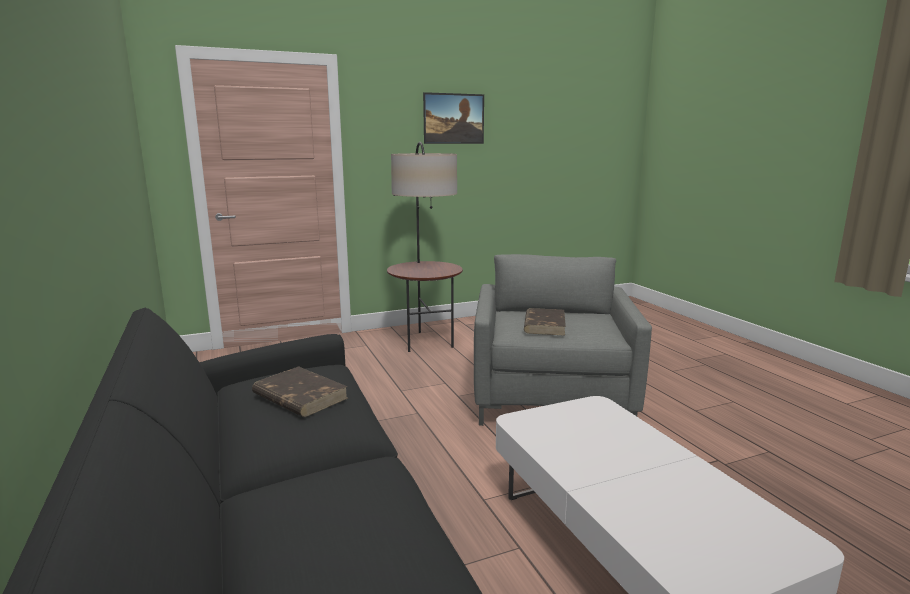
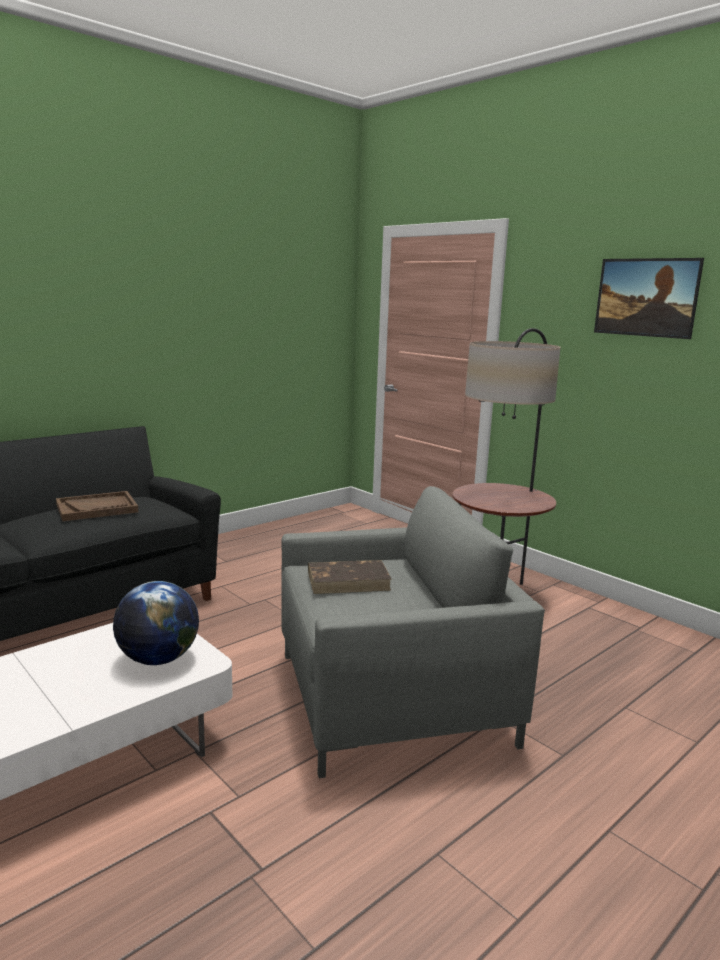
camera: 70 degrees right, 0 degrees up
(299, 396) = (97, 508): brown book -> brown tray
(590, 421) = (158, 659): none -> globe

